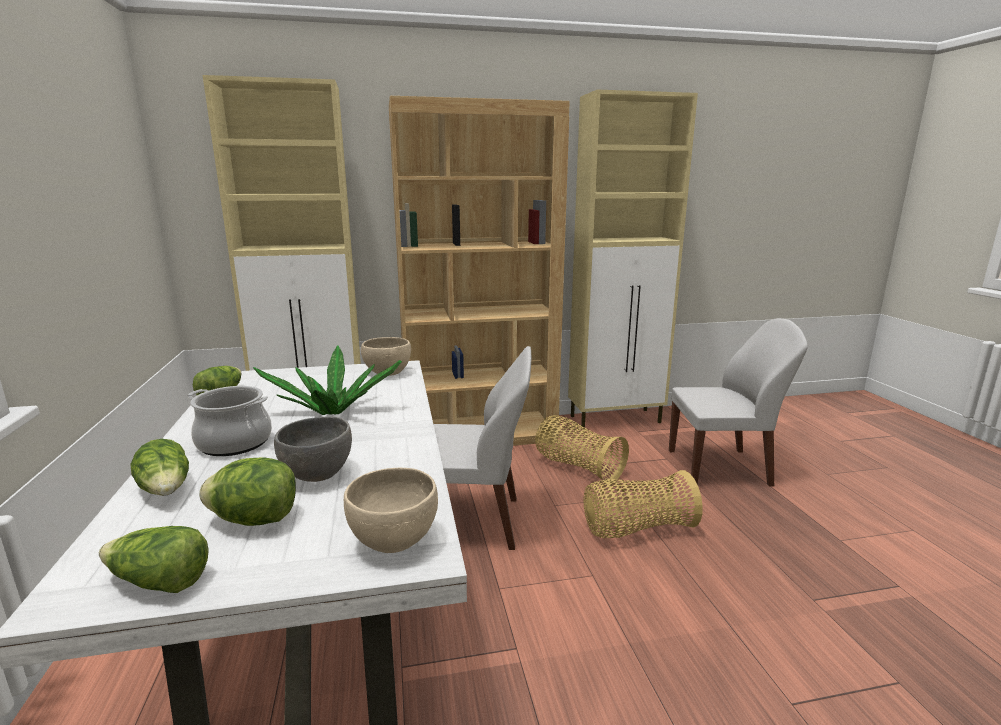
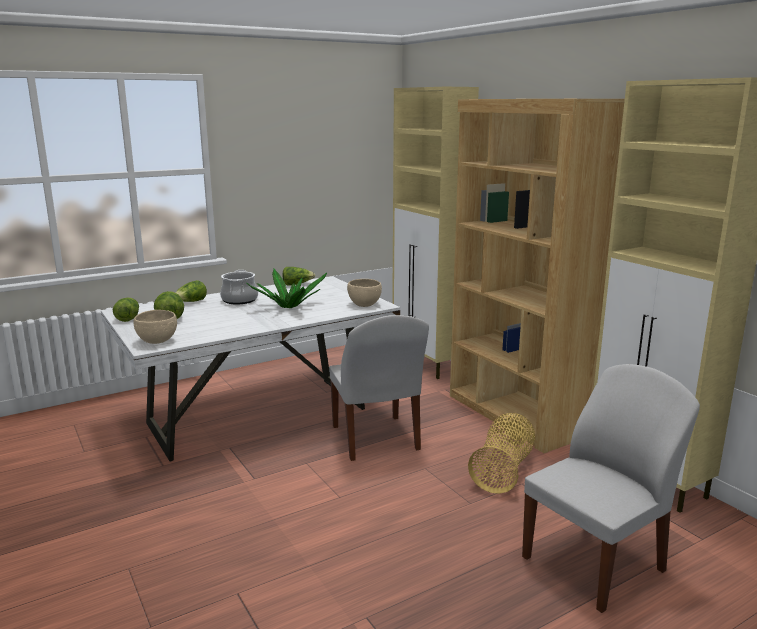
camera: 70 degrees right, 0 degrees up
(317, 474) = (212, 319): grey bowl -> none
(636, 529) = (417, 512): basket -> none
(721, 468) = (596, 563): white chair -> white chair turned 105 degrees counterclockwise

